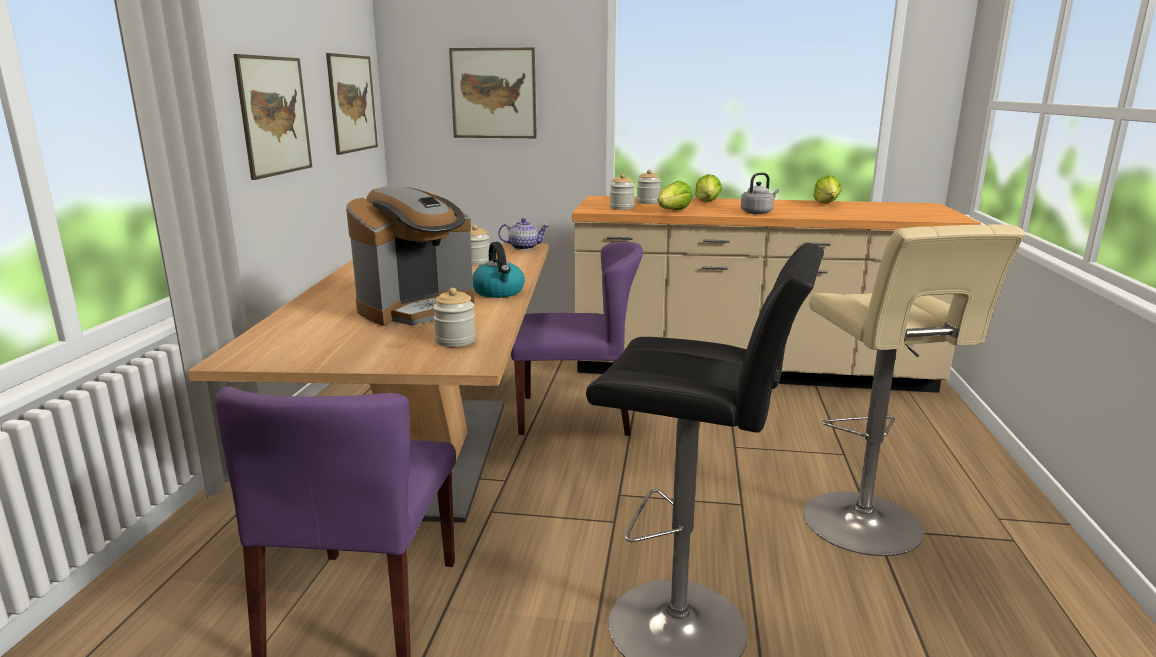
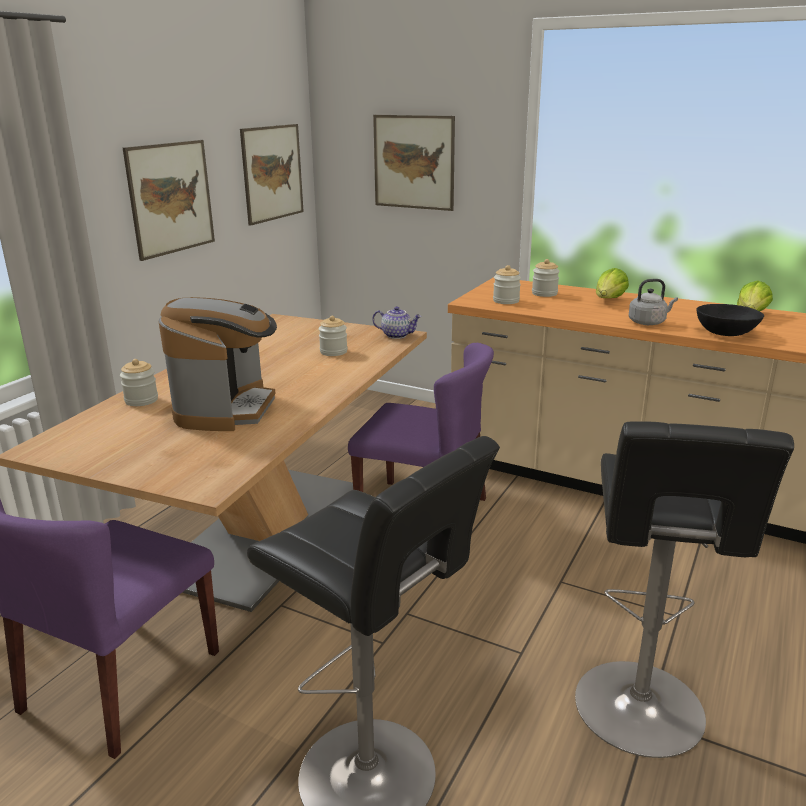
camera: 20 degrees right, 5 degrees up
(418, 309) = (226, 409): coffee machine -> coffee machine turned 60 degrees counterclockwise
(455, 340) = (220, 456): jar -> jar (141, 400)
(499, 292) = (316, 396): kettle -> none
(672, 211) = (554, 312): lettuce -> none
(824, 214) = (726, 333): none -> black bowl
(867, 527) = (640, 714): beige stool -> black stool

